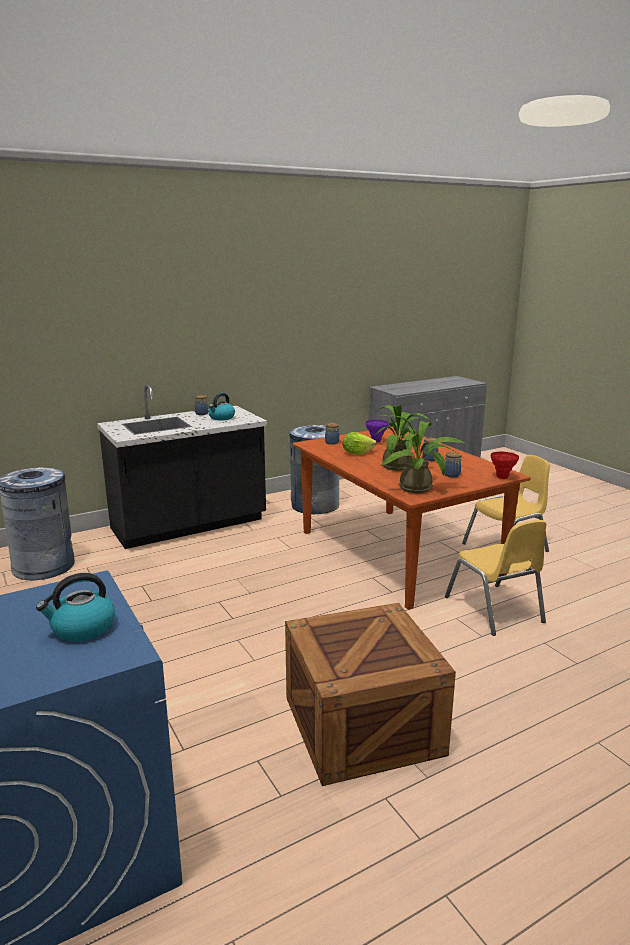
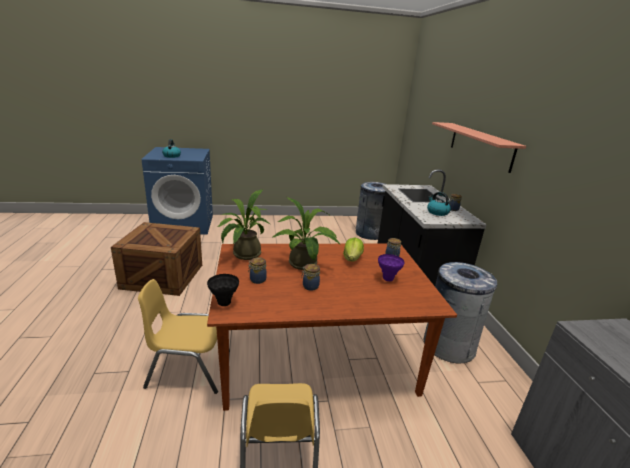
camera: 110 degrees right, 5 degrees up
(179, 336) = (480, 145): none -> shelf
(502, 477) = (224, 303): red vase -> black vase

